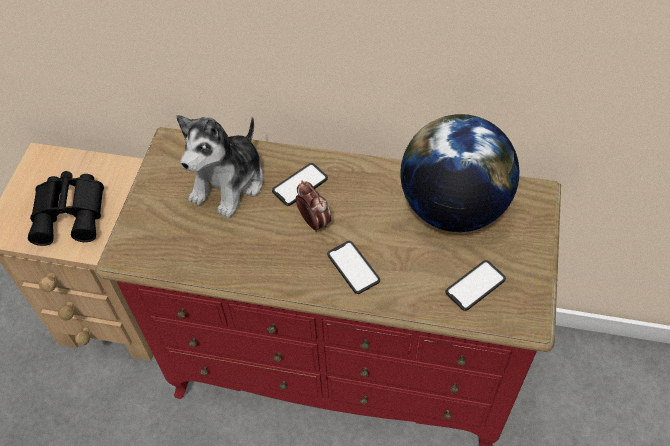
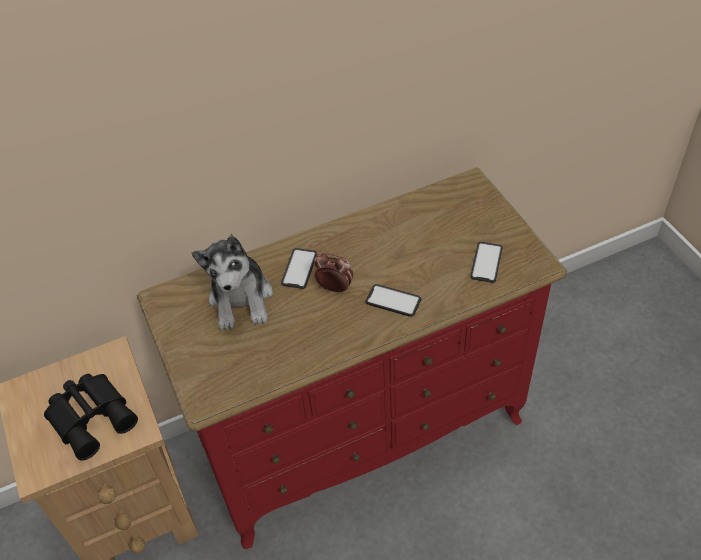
camera: 35 degrees left, 5 degrees down
(453, 208) = (425, 222): globe -> none

